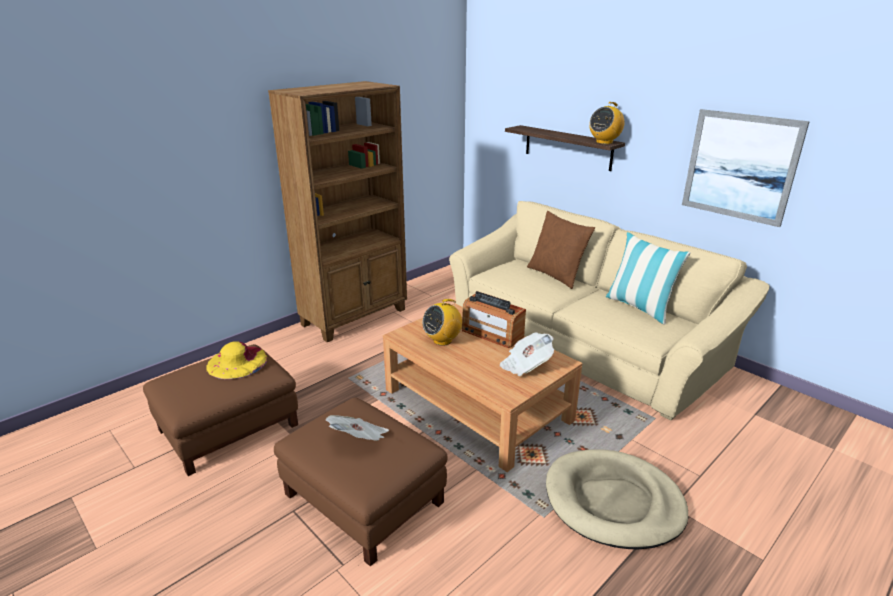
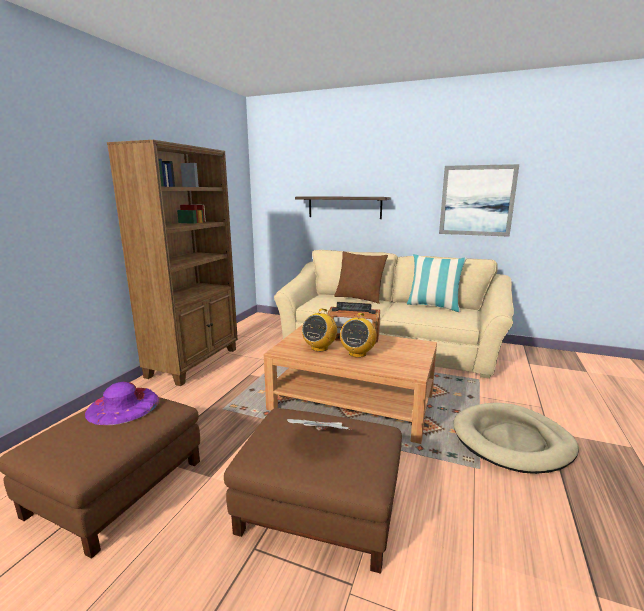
camera: 25 degrees left, 10 degrees down
(237, 362) = (123, 406): yellow hat -> purple hat
(525, 365) = (401, 351): newspaper -> none
(604, 142) = (378, 196): radio -> radio (357, 353)

